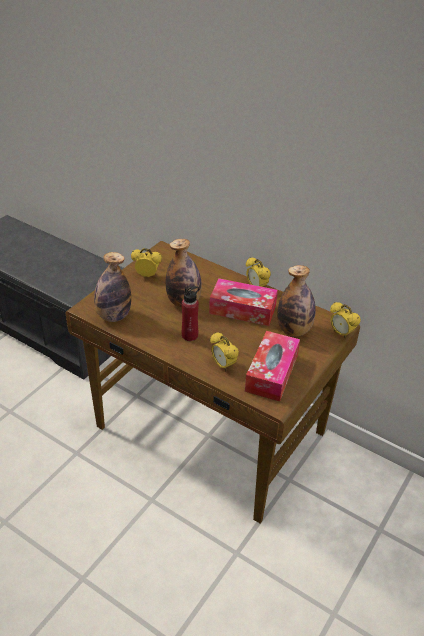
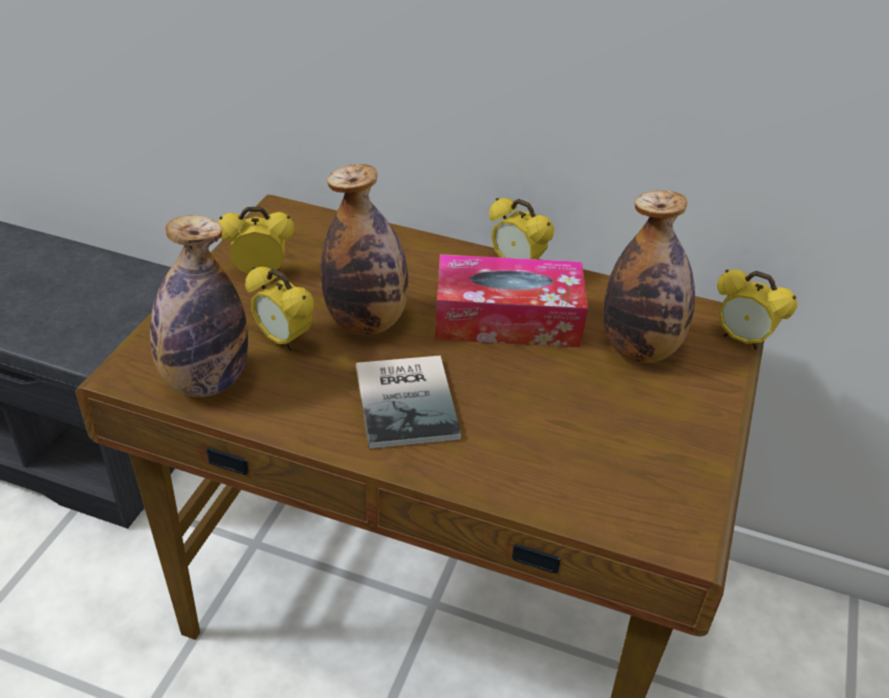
camera: 15 degrees left, 0 degrees up
(190, 335) = (409, 400): red bottle -> book
(223, 365) = (517, 462): alarm clock -> alarm clock (283, 340)
(271, 373) = (638, 460): tissue box -> none

